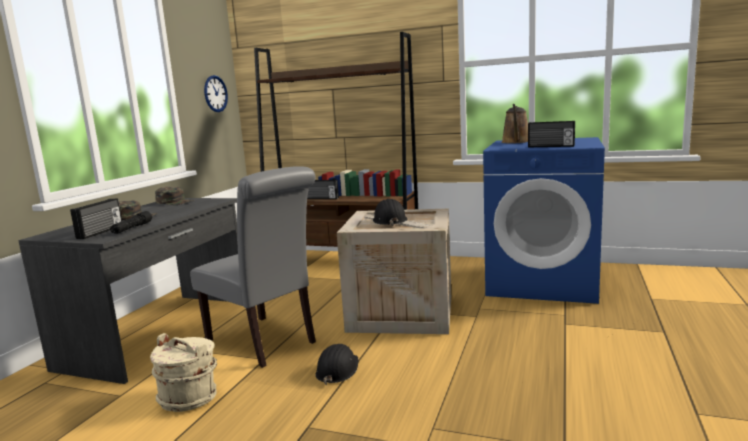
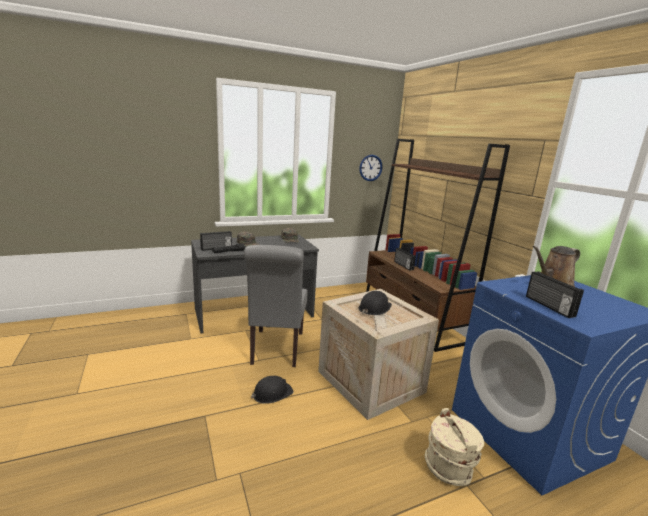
camera: 45 degrees right, 5 degrees up
(189, 398) = (203, 359): beige bucket -> beige bucket (449, 467)

